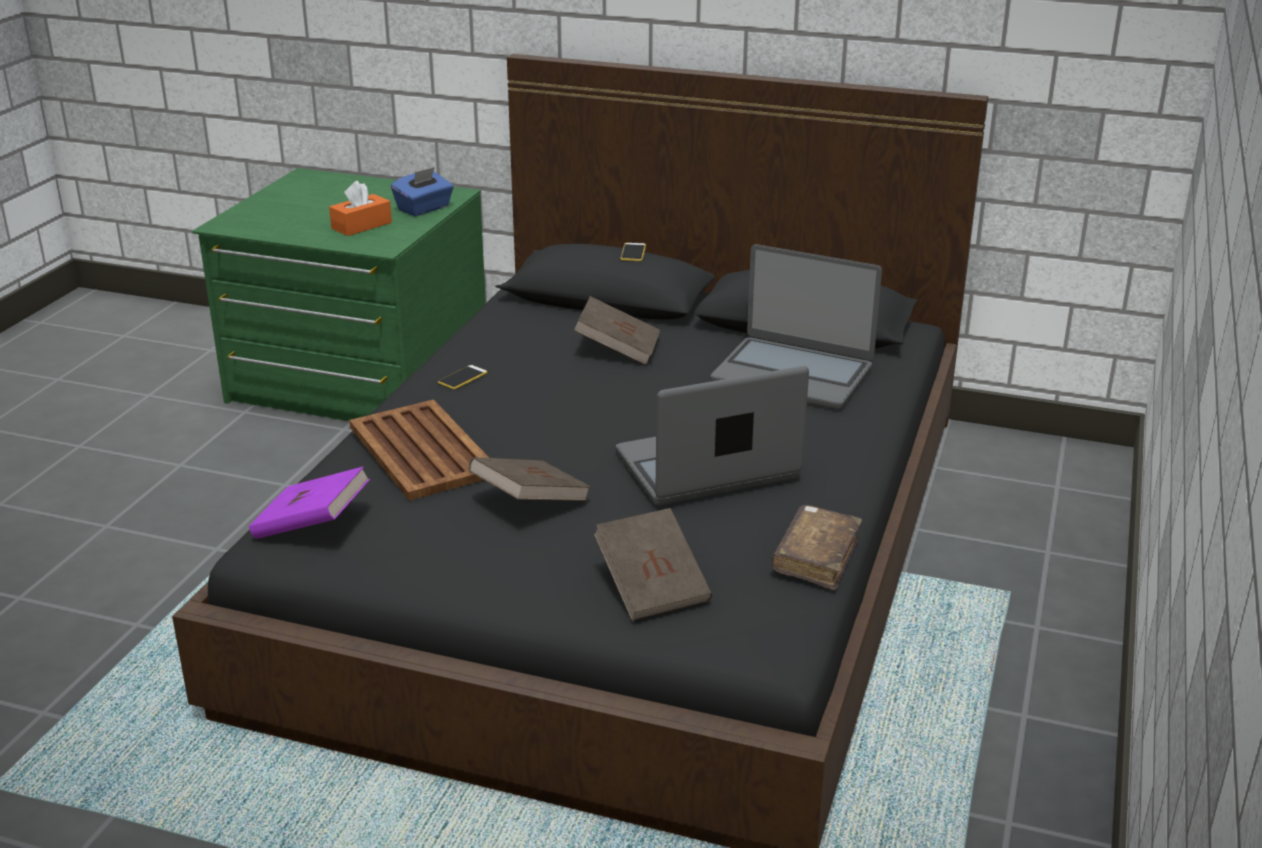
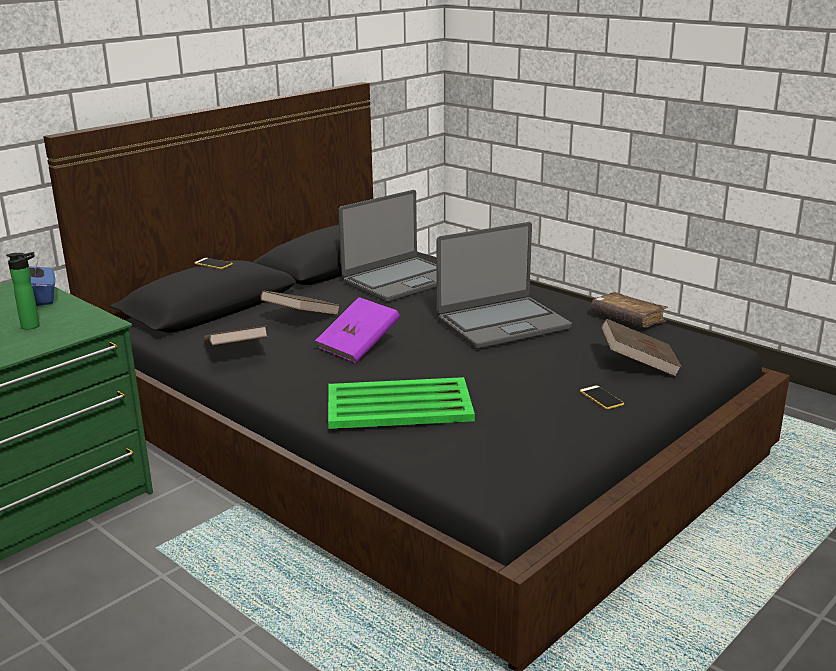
camera: 65 degrees left, 5 degrees down
(312, 526) = (479, 468): purple book -> purple book (358, 346)
(361, 225) = (33, 325): orange tissue box -> bottle
(422, 450) = (397, 405): brown tray -> green tray
(462, 378) = (282, 376): phone -> phone (601, 398)
(530, 501) = (505, 381): brown book -> brown book (236, 354)
(707, 467) = (502, 324): laptop -> laptop turned 120 degrees counterclockwise

